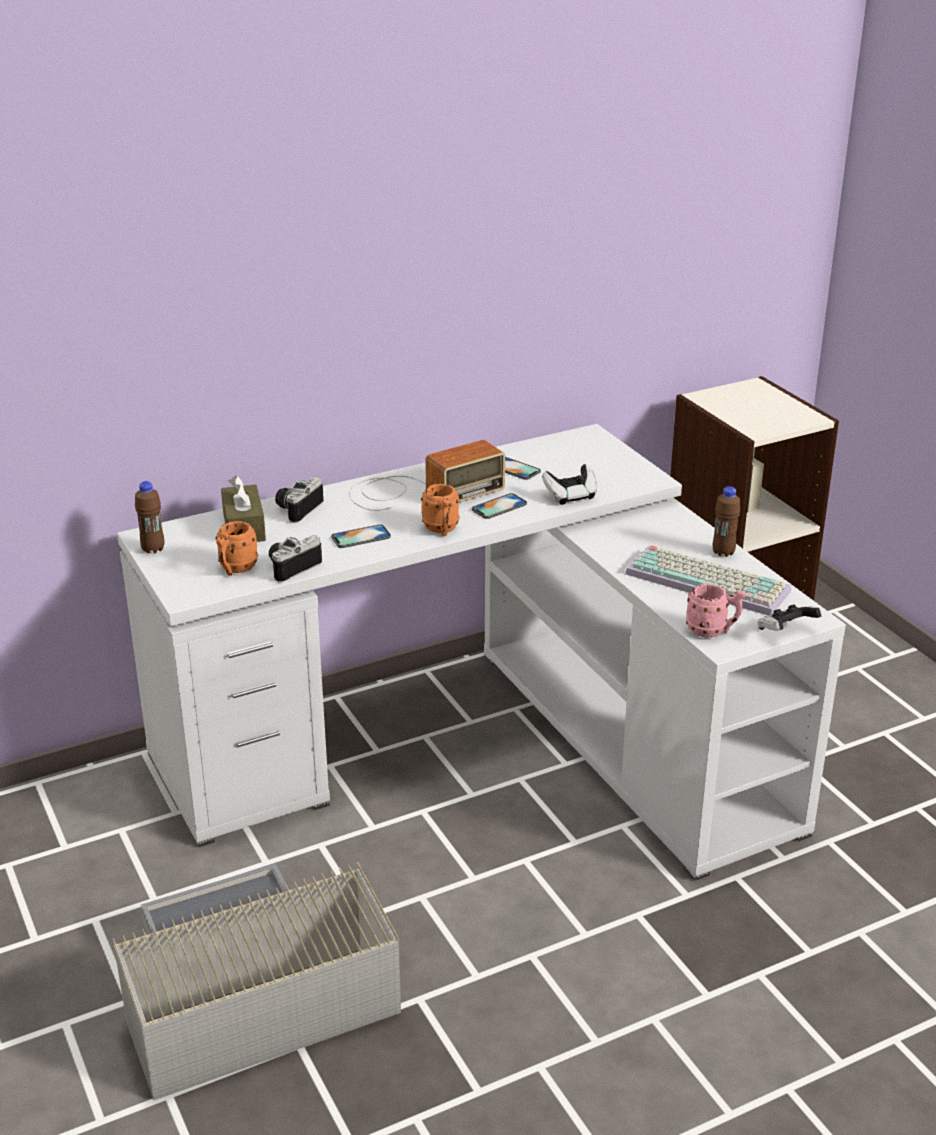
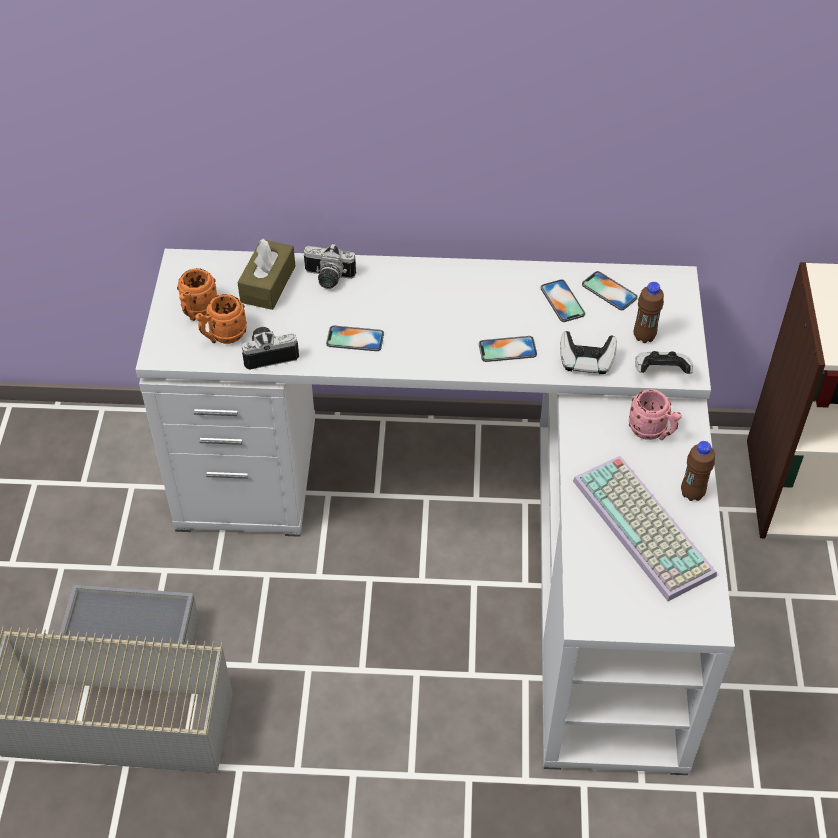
camera: 30 degrees right, 20 degrees up
(153, 549) = (177, 282): brown bottle -> brown bottle (644, 336)
(297, 509) = (328, 279): camera -> camera turned 135 degrees counterclockwise
(419, 491) = (451, 298): radio -> none
(441, 530) = (431, 359): orange mug -> orange mug (197, 312)
(545, 453) = (609, 291): none -> phone
(713, 631) = (595, 594): pink mug -> pink mug (652, 432)
(785, 632) = (664, 628): game controller -> game controller (660, 372)

